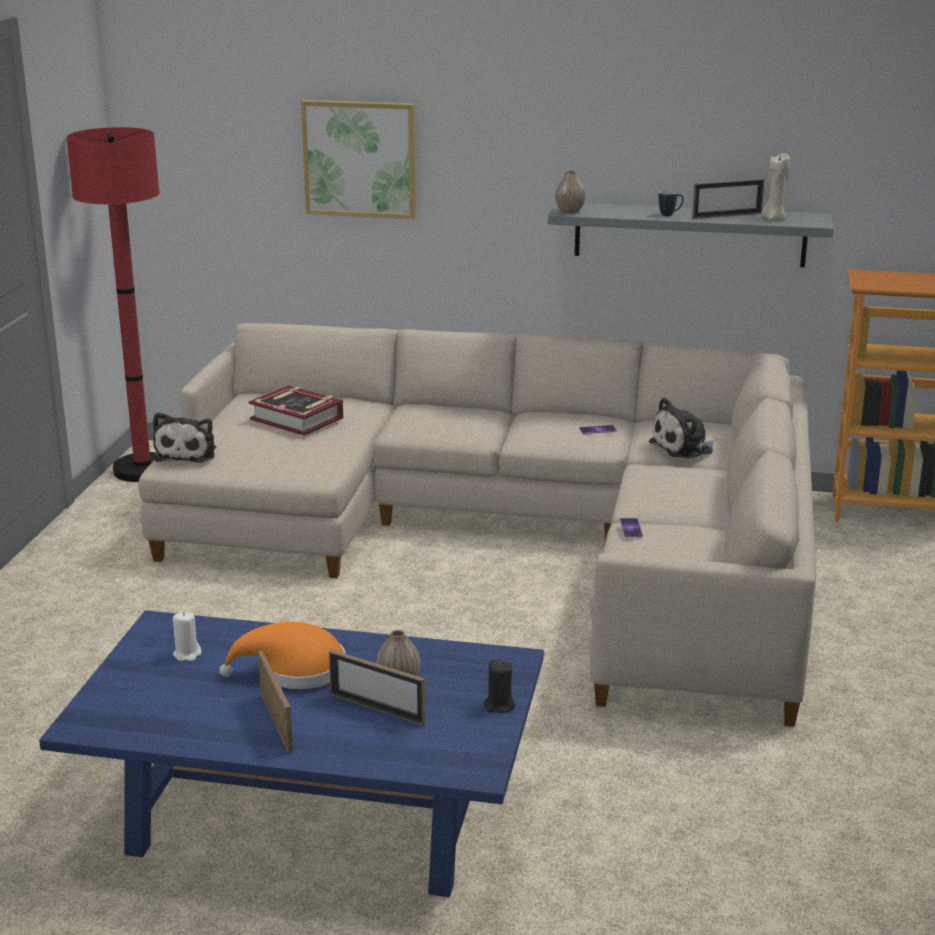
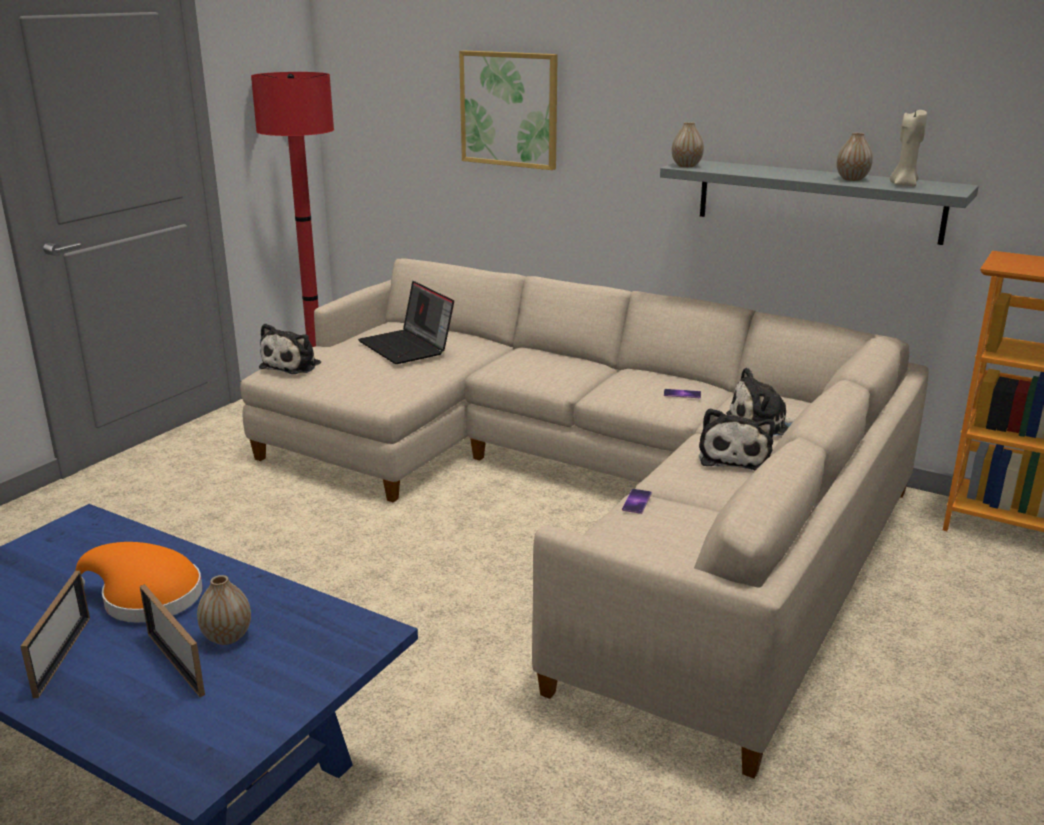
camera: 20 degrees right, 0 degrees up
(187, 654) = (71, 557): white candle -> none
(297, 419) = (408, 347): book -> laptop
(499, 705) = (303, 691): black candle -> none
(670, 215) = (789, 174): mug -> none
(682, 479) = (734, 457): none -> plush toy
(727, 216) = (852, 179): picture frame -> vase

